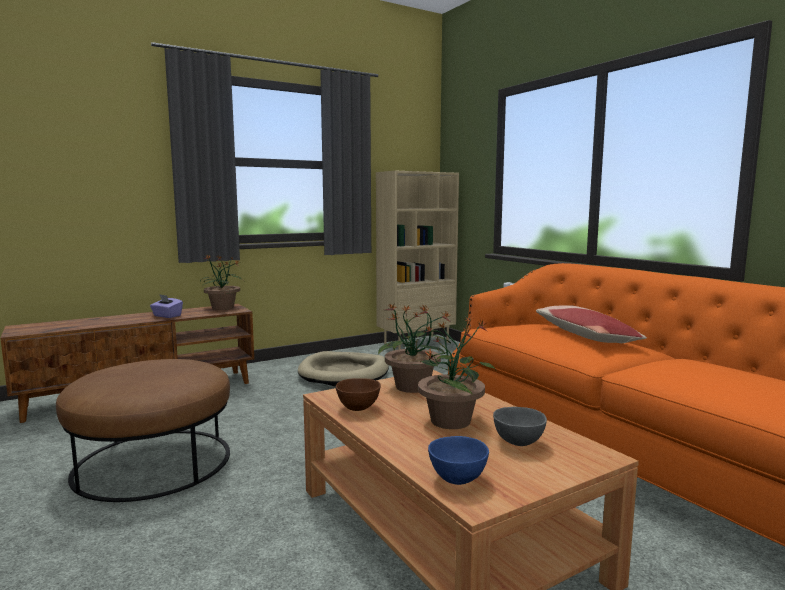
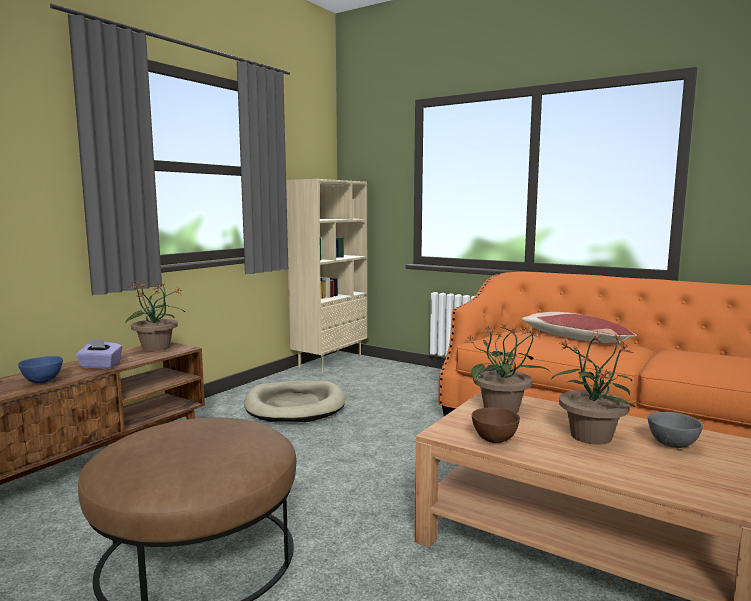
camera: 25 degrees left, 0 degrees up
(458, 478) = (690, 488): blue bowl -> blue bowl (43, 381)

